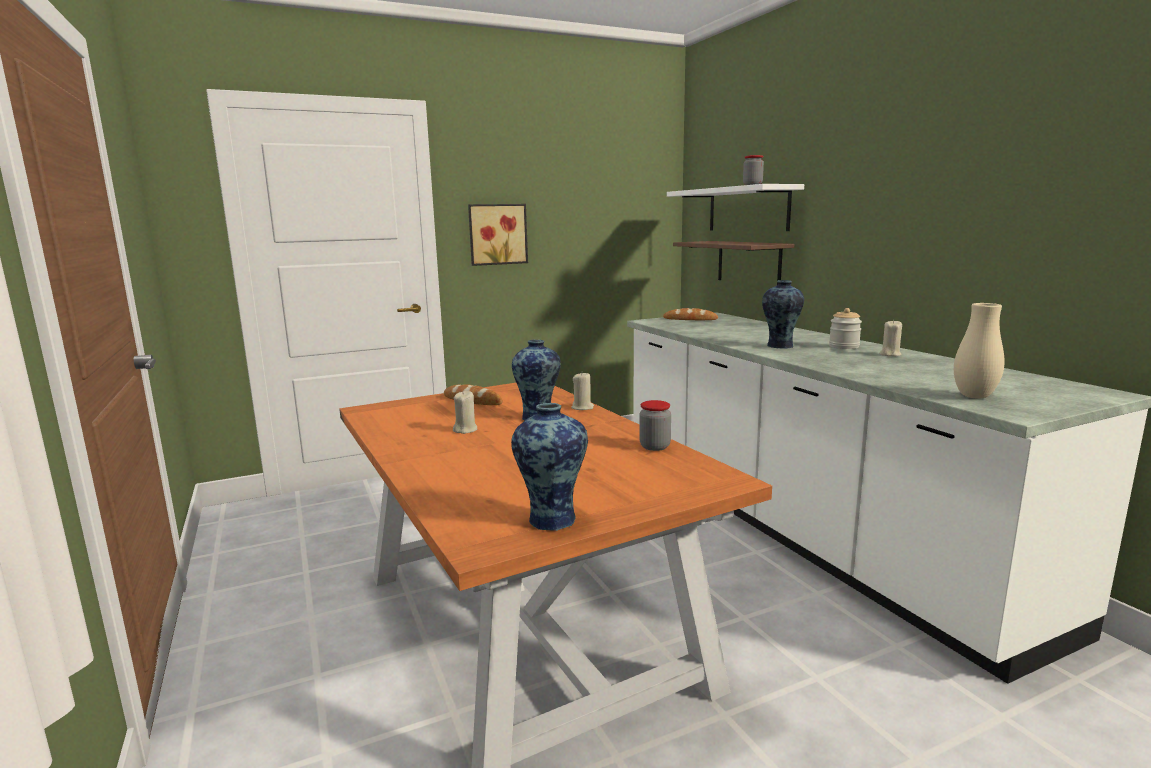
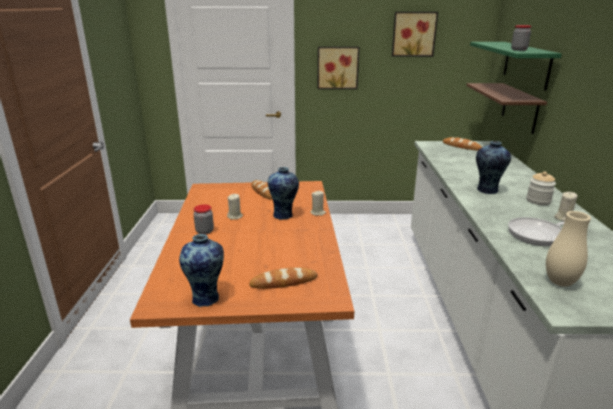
camera: 25 degrees right, 10 degrees up
(591, 187) = (413, 34): none -> picture
(640, 479) = (284, 282): none -> bread
(654, 446) = (322, 258): jar -> jar (204, 231)
(748, 209) = (526, 64): white shelf -> green shelf
(890, 368) = (538, 234): none -> frying pan

